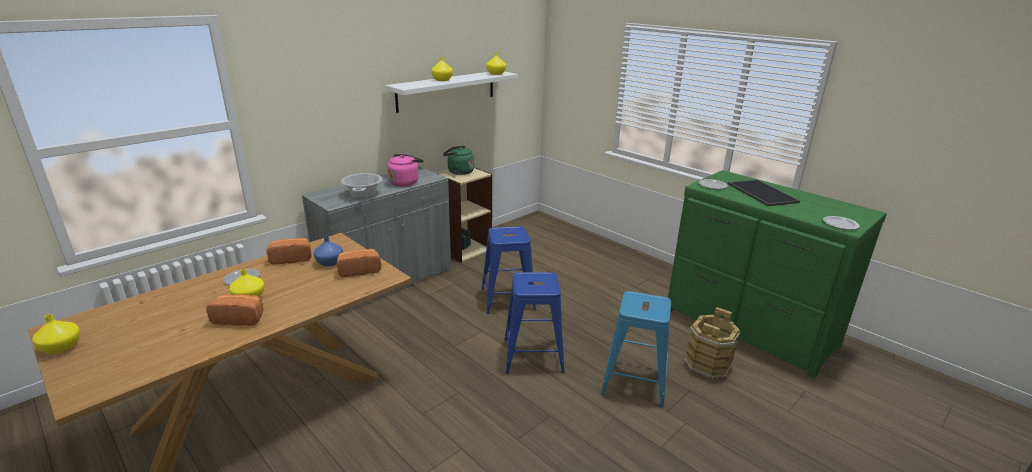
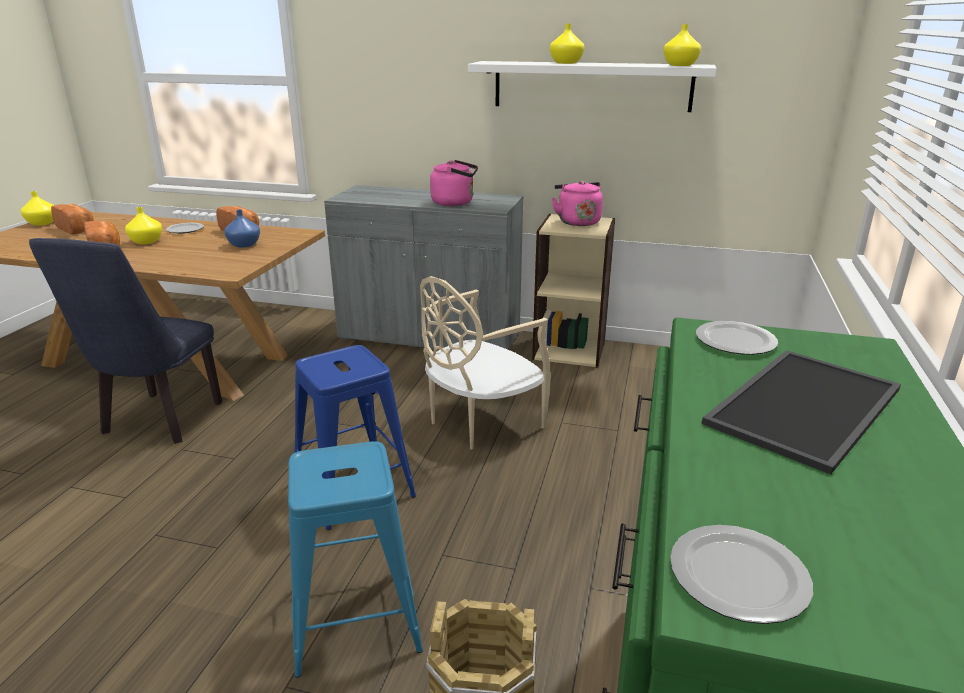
camera: 60 degrees right, 0 degrees up
(359, 270) = (236, 258): bread -> bread (77, 229)
(363, 194) = (390, 199): cooking pot -> none
(370, 420) = (158, 423): none -> blue chair
(459, 172) = (577, 221): green kettle -> pink kettle
(508, 299) = (480, 422): blue stool -> beige chair

